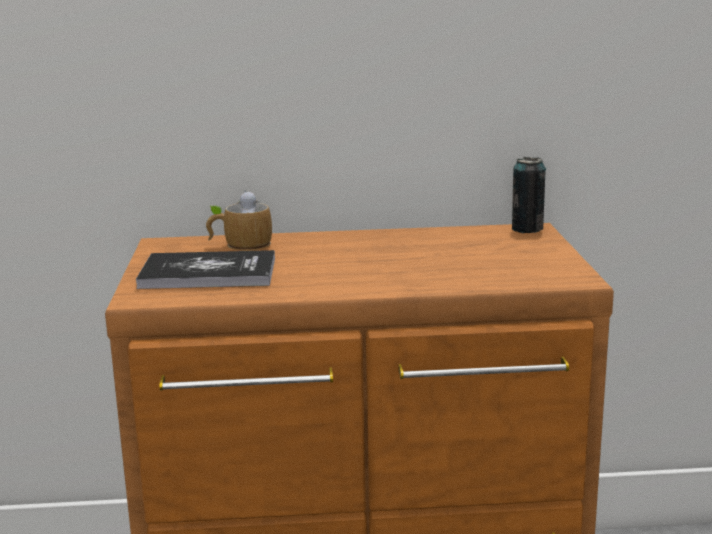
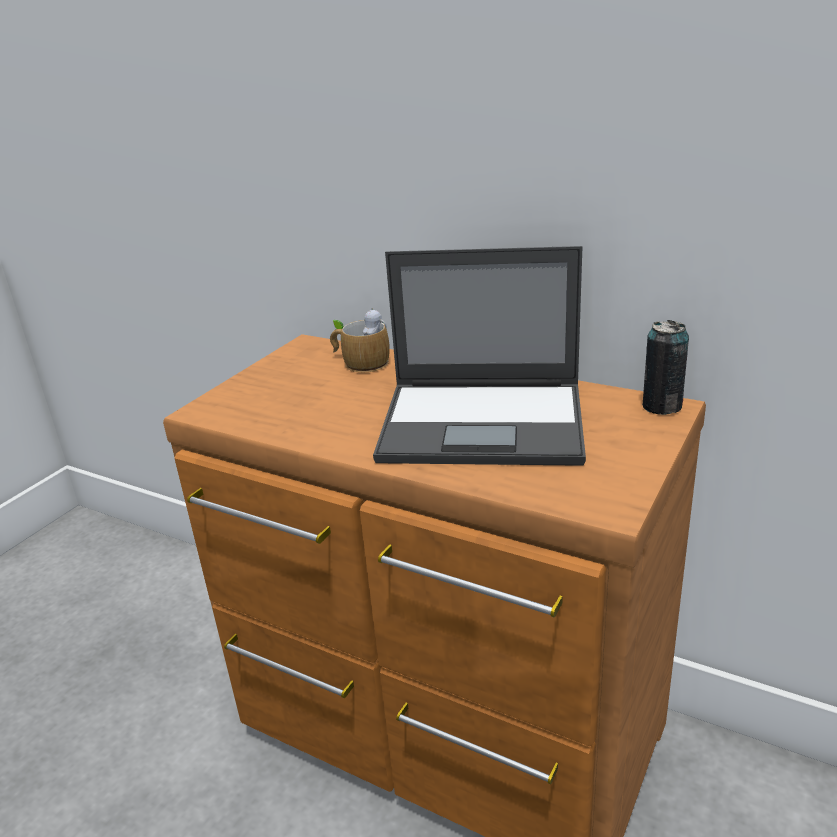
camera: 35 degrees right, 10 degrees up
(208, 273) = (288, 393): book -> none
(416, 258) = (485, 423): none -> laptop

